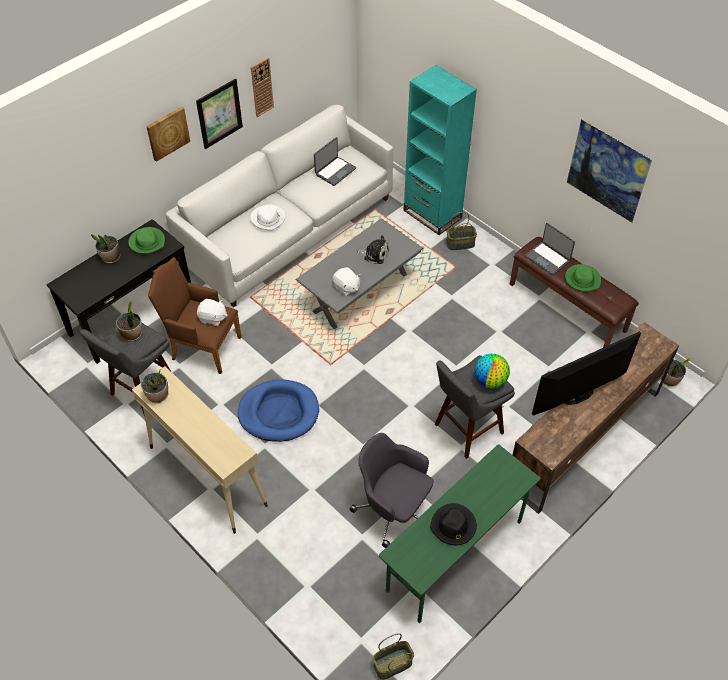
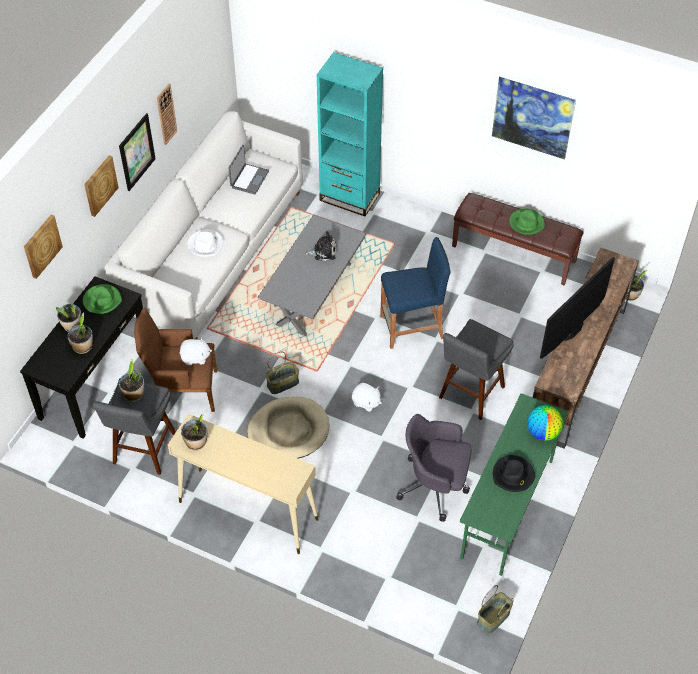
camera: 20 degrees left, 0 degrees up
(84, 172) = (41, 246): none -> picture
(110, 278) = (83, 347): none -> potted plant
(279, 412) = (288, 431): blue dog bed -> beige dog bed
(346, 287) = (311, 291): white plush toy -> white plush toy (366, 402)
(438, 349) = (412, 327): none -> blue stool
(460, 243) = (389, 219): basket -> basket (283, 383)
(490, 381) = (490, 339): globe -> globe (543, 432)
(548, 258) = (487, 212): laptop -> none

